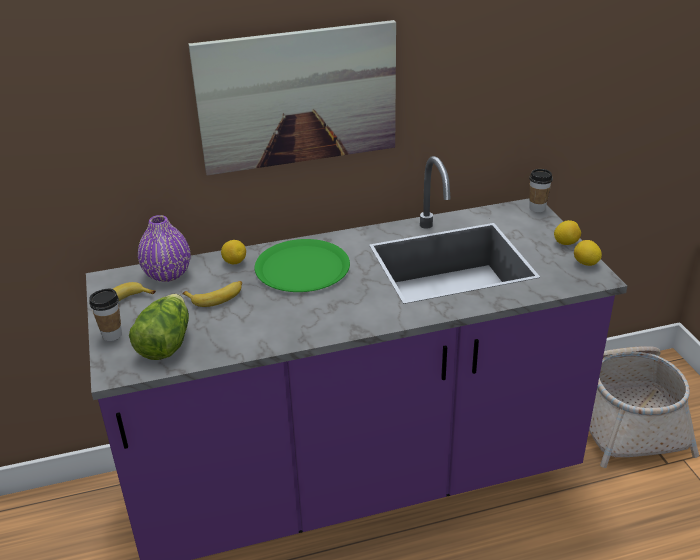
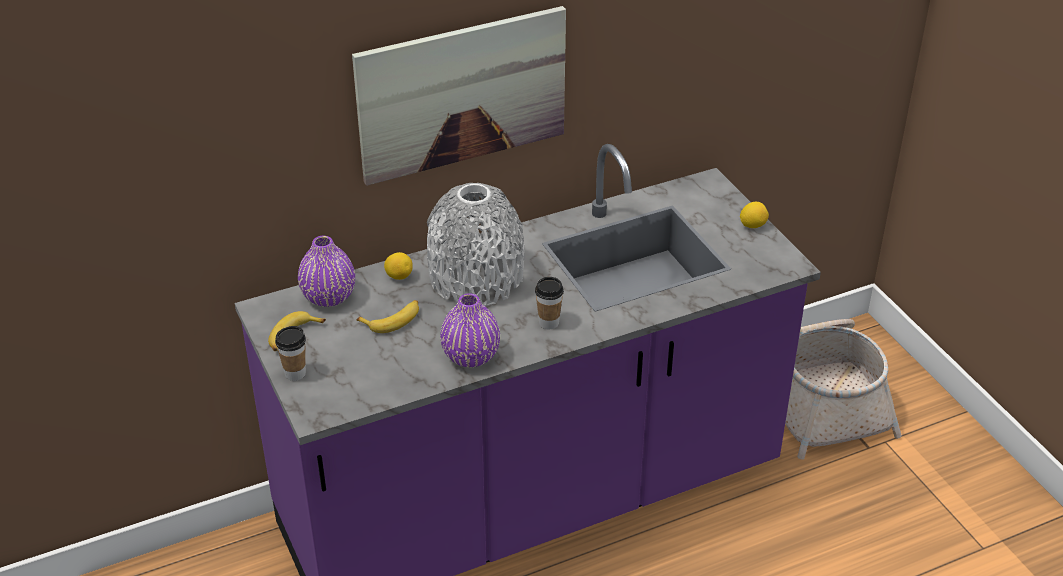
camera: 10 degrees left, 5 degrees up
(165, 342) = (356, 377): lettuce -> none
(276, 333) = (471, 356): none -> purple vase
(302, 268) = (476, 277): green plate -> grey vase
(537, 208) = (716, 183): cup -> cup (549, 323)
(586, 263) = (776, 249): lemon -> none

